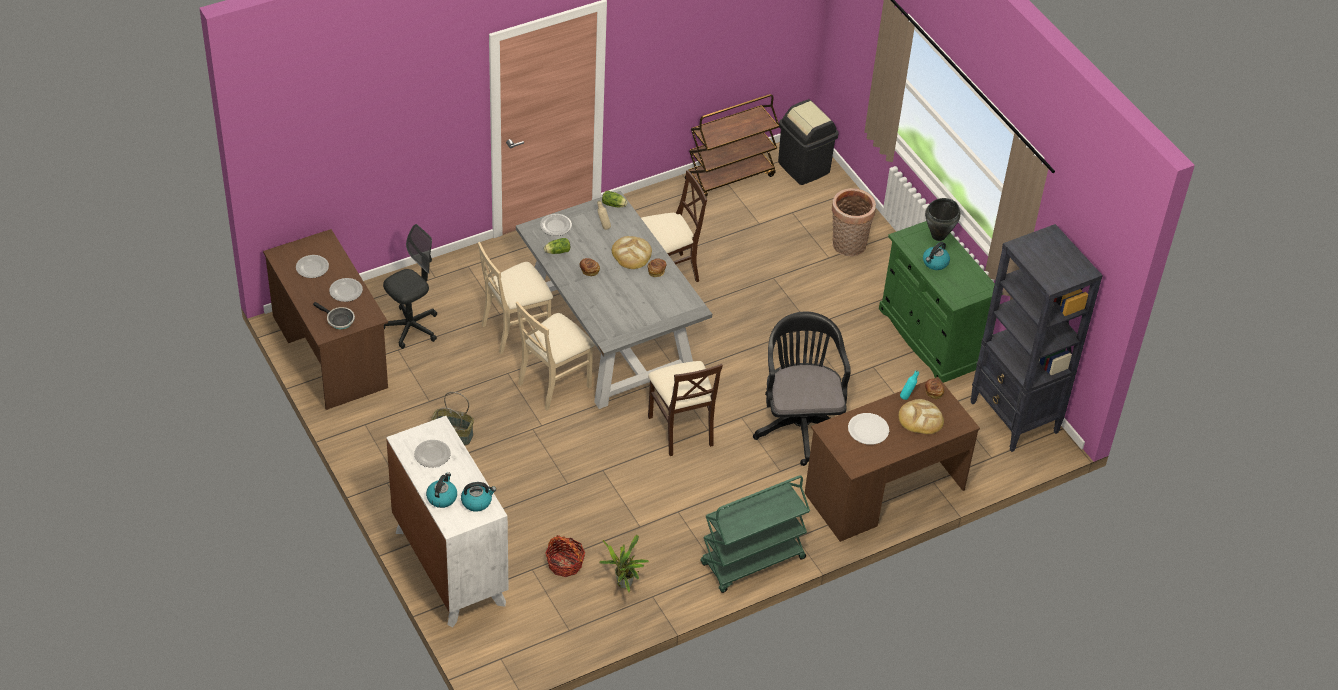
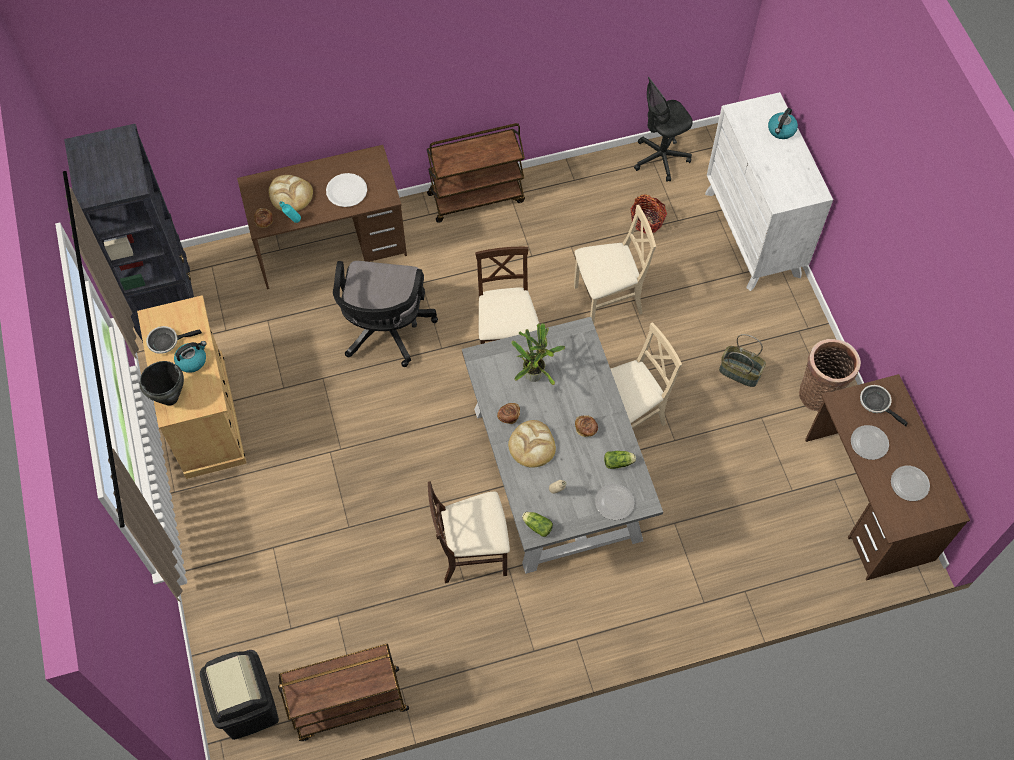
camera: 165 degrees left, 15 degrees up
(411, 328) = (776, 519): black office chair -> black office chair (660, 158)
(432, 455) = (788, 173): plate -> none
(477, 501) = (748, 122): kettle -> none
(516, 330) = (658, 497): beige chair -> beige chair (607, 301)
(623, 585) = (597, 193): potted plant -> potted plant (535, 373)
(752, 562) = (476, 197): green cart -> brown cart
(848, 246) = (244, 561): basket -> basket (820, 392)
(931, 337) = (205, 415): green cabinet -> beige cabinet
(964, 273) = (166, 341): none -> frying pan

